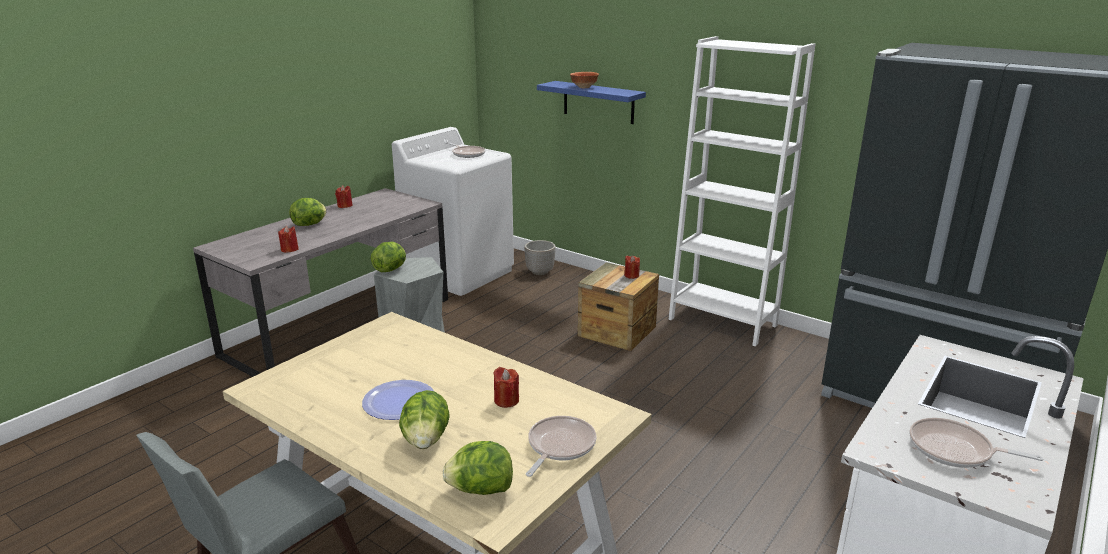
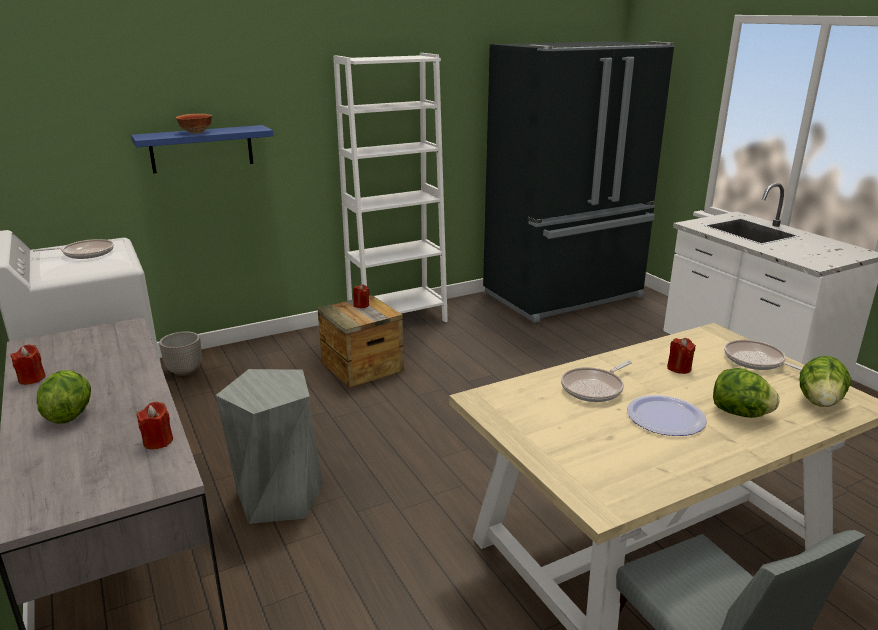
camera: 65 degrees left, 0 degrees up
(391, 269) = (254, 399): lettuce -> none
(955, 450) = (814, 250): frying pan -> frying pan (594, 388)

